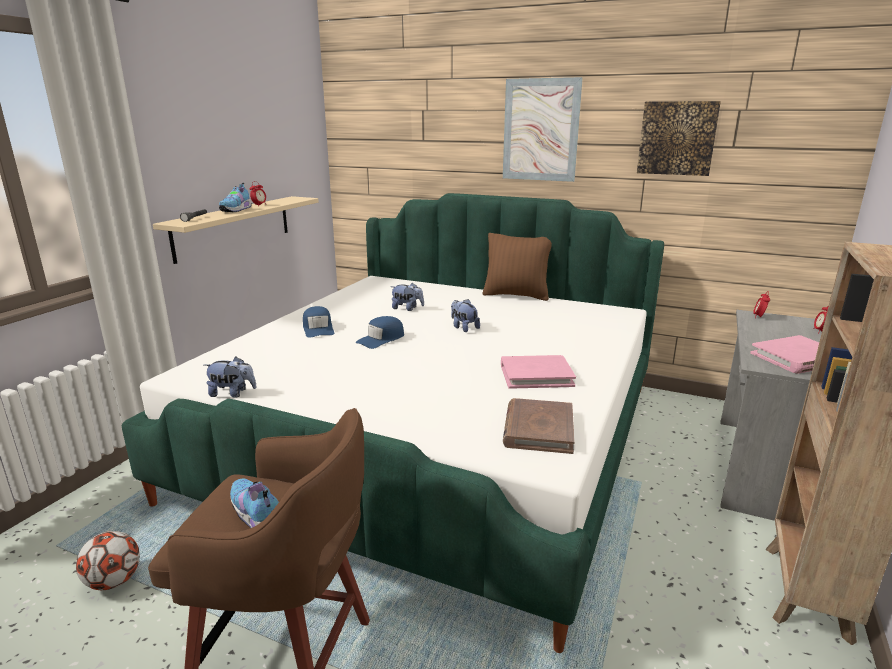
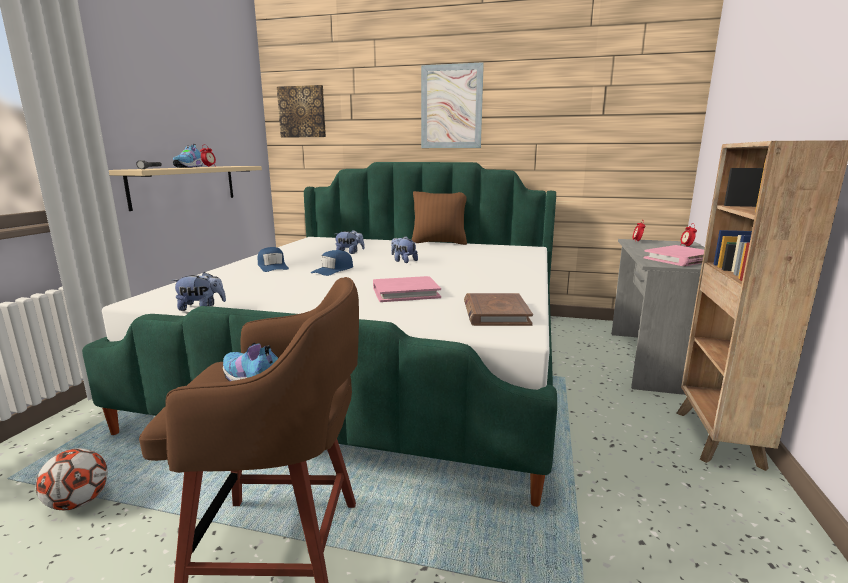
camera: 10 degrees left, 5 degrees down
(536, 375) = (477, 284): pink book -> pink book (405, 292)
(677, 138) = (560, 109): picture -> picture (302, 112)

